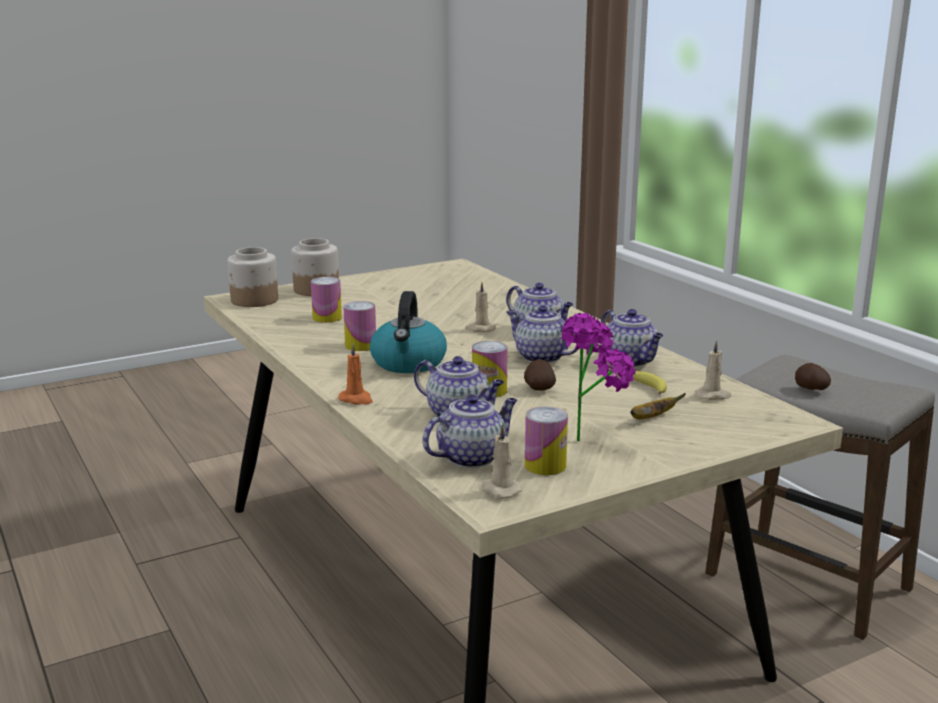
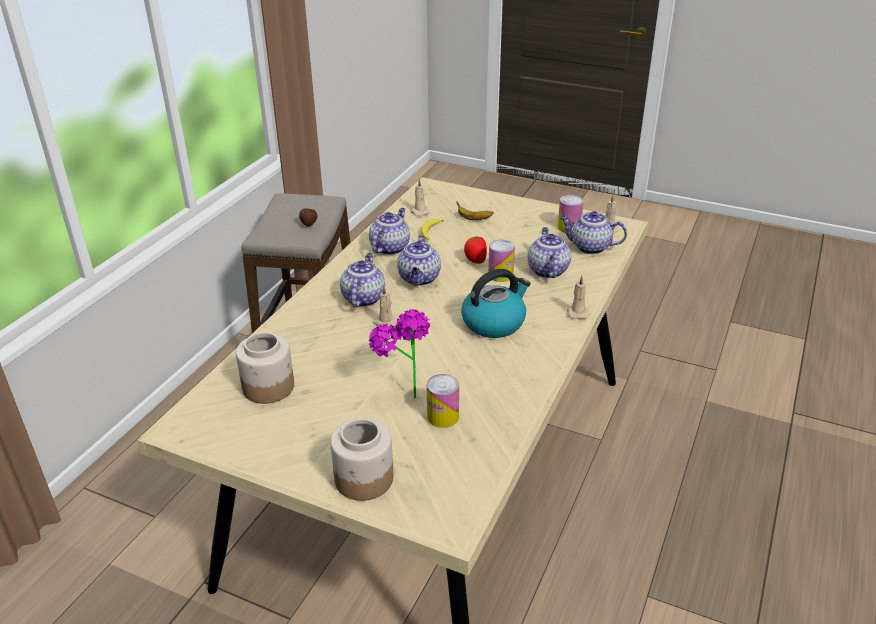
camera: 125 degrees left, 15 degrees up
(254, 300) = (444, 502): jar -> jar (269, 387)
(356, 399) = (577, 312): orange candle -> beige candle
(360, 345) = (486, 361): can -> none
(538, 388) = (475, 261): potato -> tomato
(592, 437) = (520, 226): potted plant -> potted plant (403, 393)

